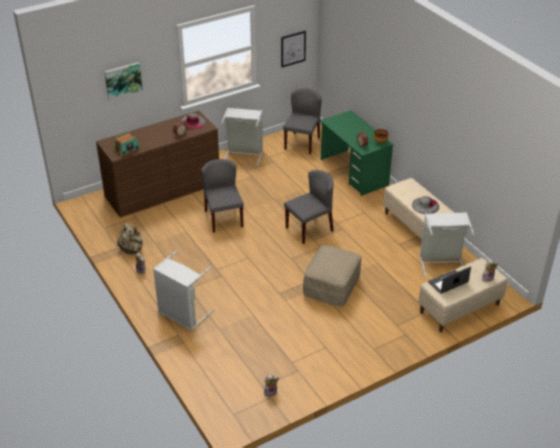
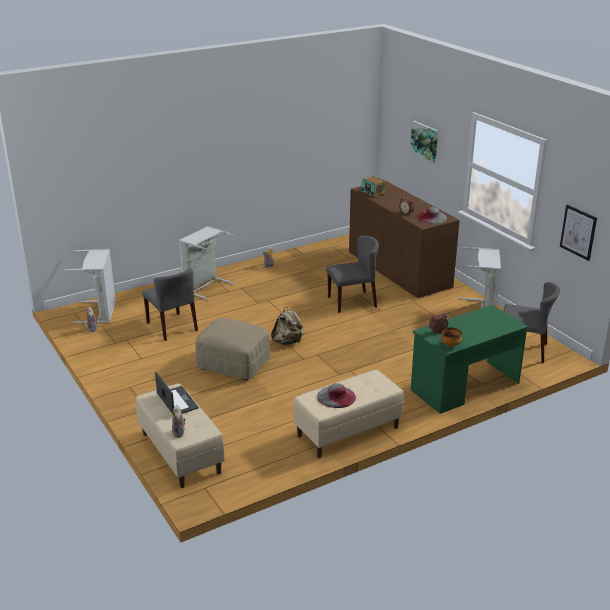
camera: 90 degrees right, 10 degrees down
(132, 249) = (300, 260): beige backpack -> beige backpack (288, 342)
(309, 229) = (337, 352): grey chair -> grey chair (172, 326)
(441, 263) = (269, 446): grey laundry basket -> grey laundry basket (100, 312)

